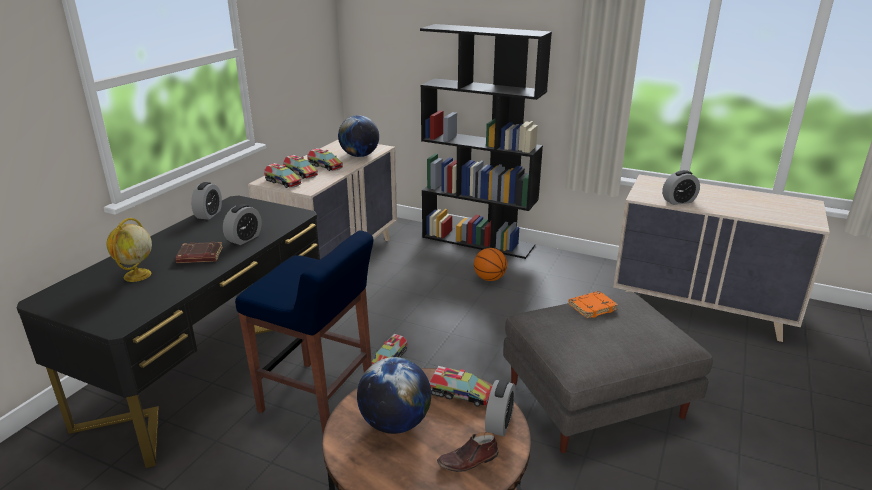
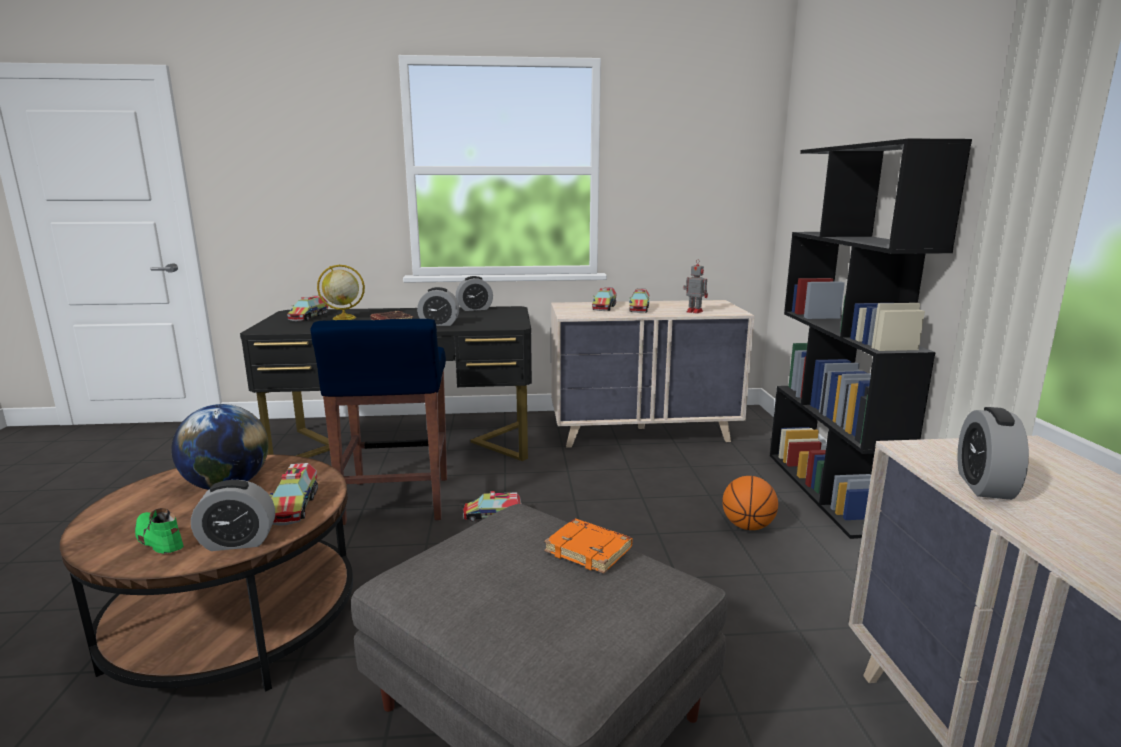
camera: 60 degrees right, 10 degrees down
(283, 182) = (572, 307): toy truck -> toy truck (309, 317)
(359, 156) = (693, 311): globe -> toy robot
(468, 461) = (158, 539): brown shoe -> green shoe
(678, 201) = (984, 485): alarm clock -> alarm clock turned 60 degrees clockwise

